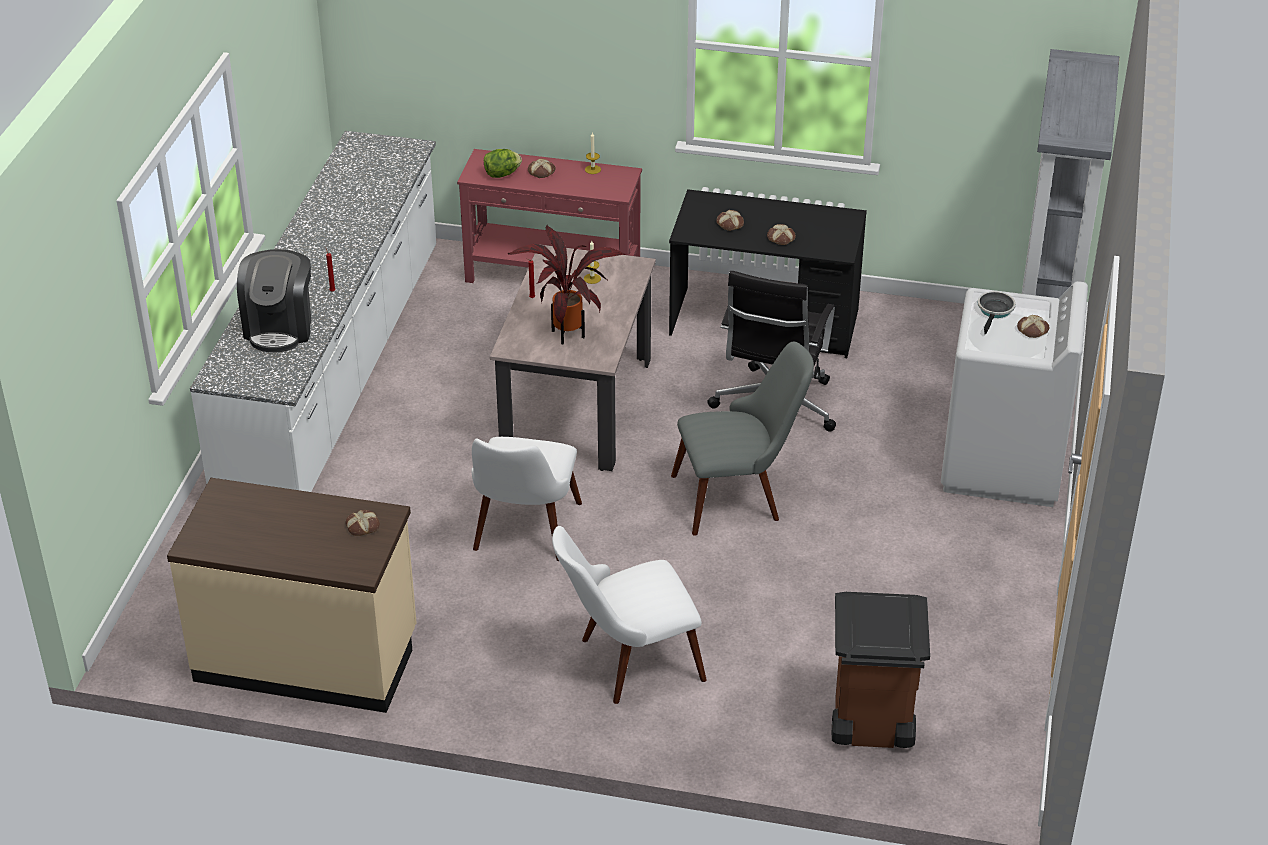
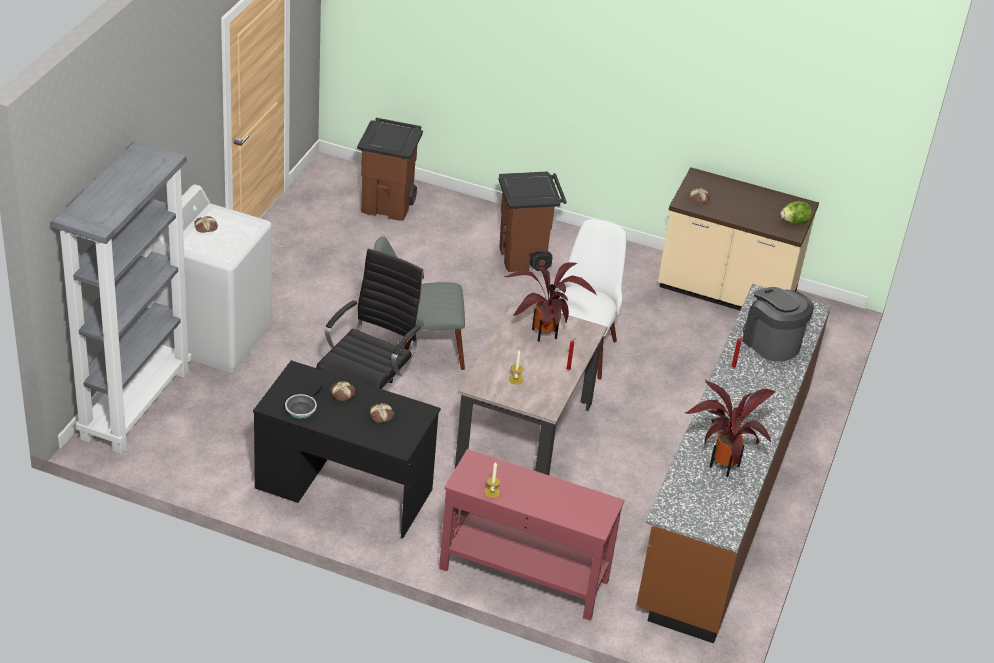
camera: 175 degrees left, 0 degrees up
(280, 327) = (771, 342): coffee machine -> coffee machine turned 45 degrees counterclockwise
(335, 375) = (724, 498): white counter -> brown counter
(354, 195) = (722, 464): none -> potted plant
(502, 174) = (580, 501): lettuce -> lettuce (794, 221)
(542, 172) = (542, 497): bread -> none
(627, 663) = (524, 258): white chair -> brown trash can
(995, 311) = (224, 244): frying pan -> frying pan (302, 408)

